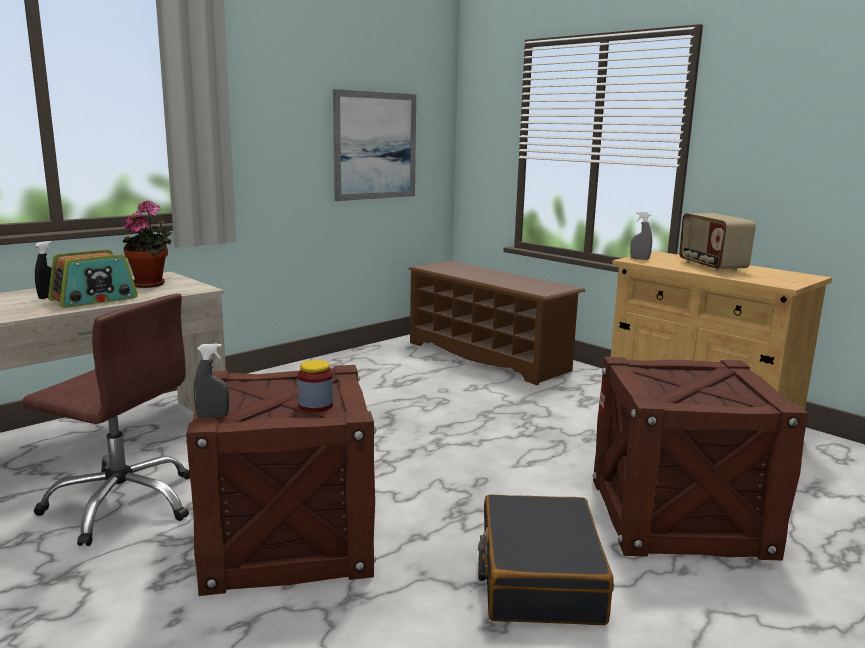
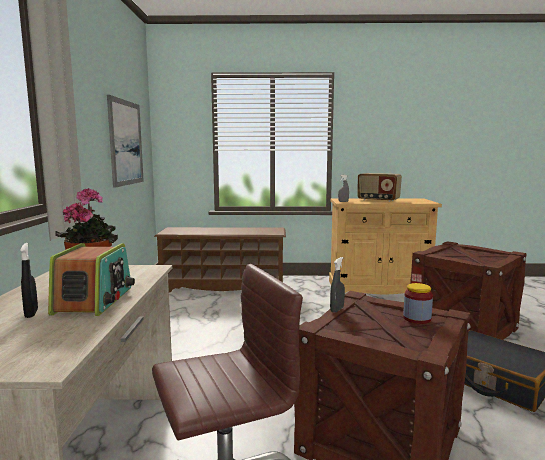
camera: 45 degrees left, 5 degrees down
(212, 416) = (411, 349): grey spray bottle -> grey spray bottle (337, 309)

